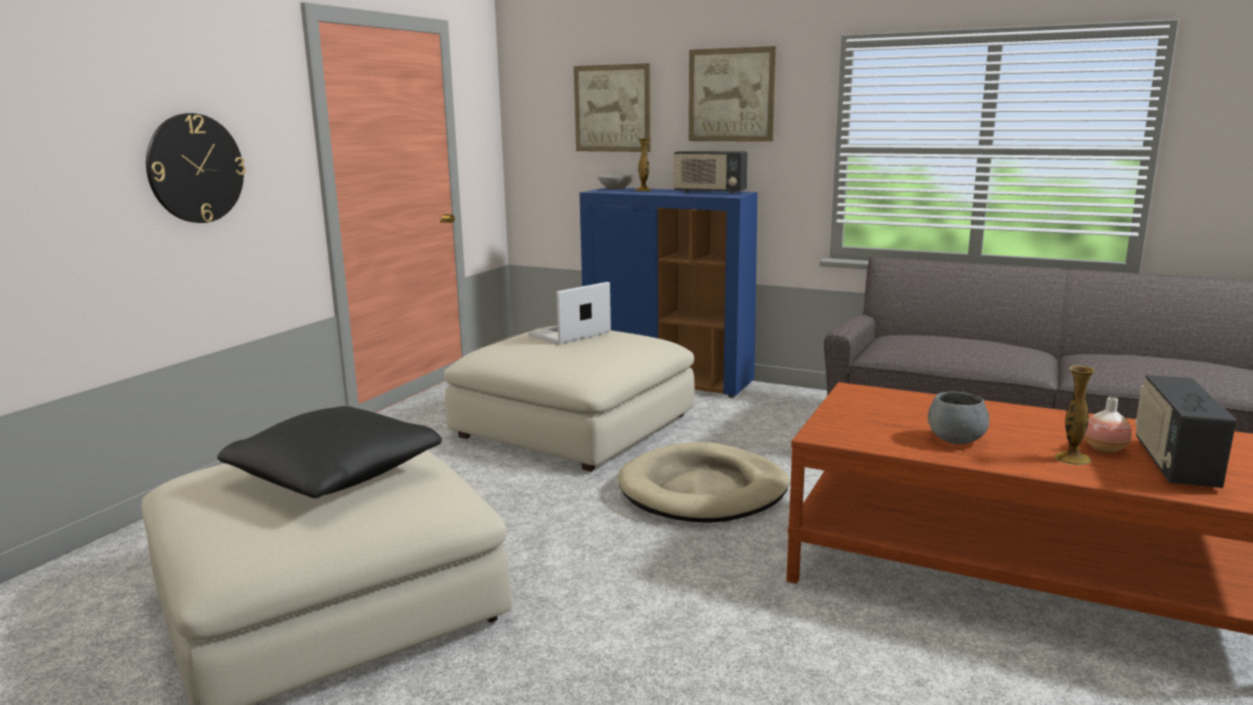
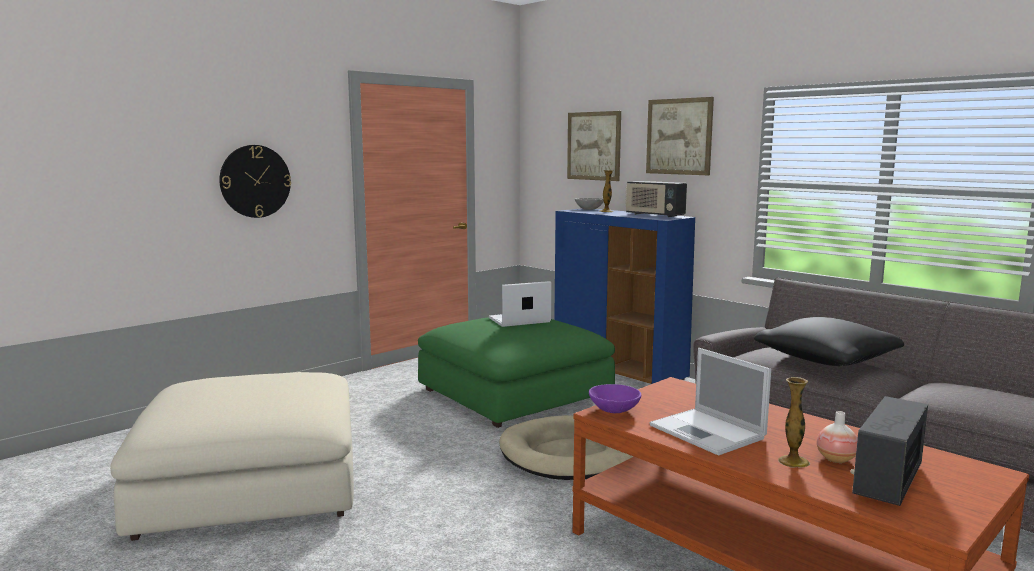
camera: 20 degrees right, 5 degrees down
(335, 475) = (260, 393): black pillow -> black pillow (826, 359)
(574, 426) = (515, 393): beige ottoman -> green ottoman
(830, 429) = (614, 410): none -> purple bowl
(956, 440) = (709, 432): grey bowl -> laptop

